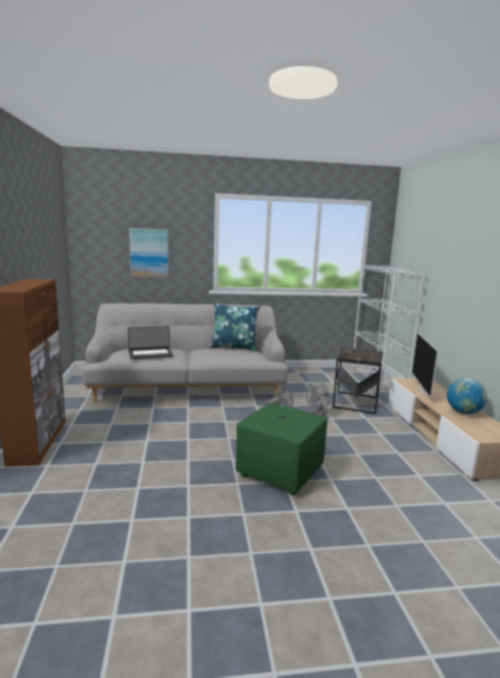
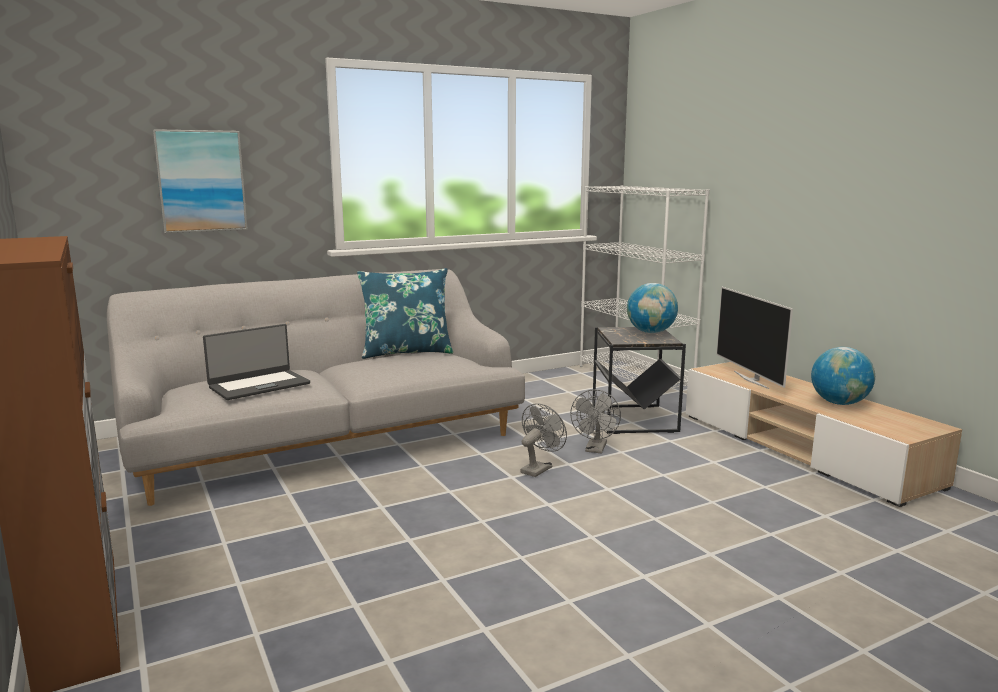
camera: 20 degrees left, 0 degrees up
(280, 472) = (623, 562): green ottoman -> none
(369, 354) = (651, 332): none -> globe

